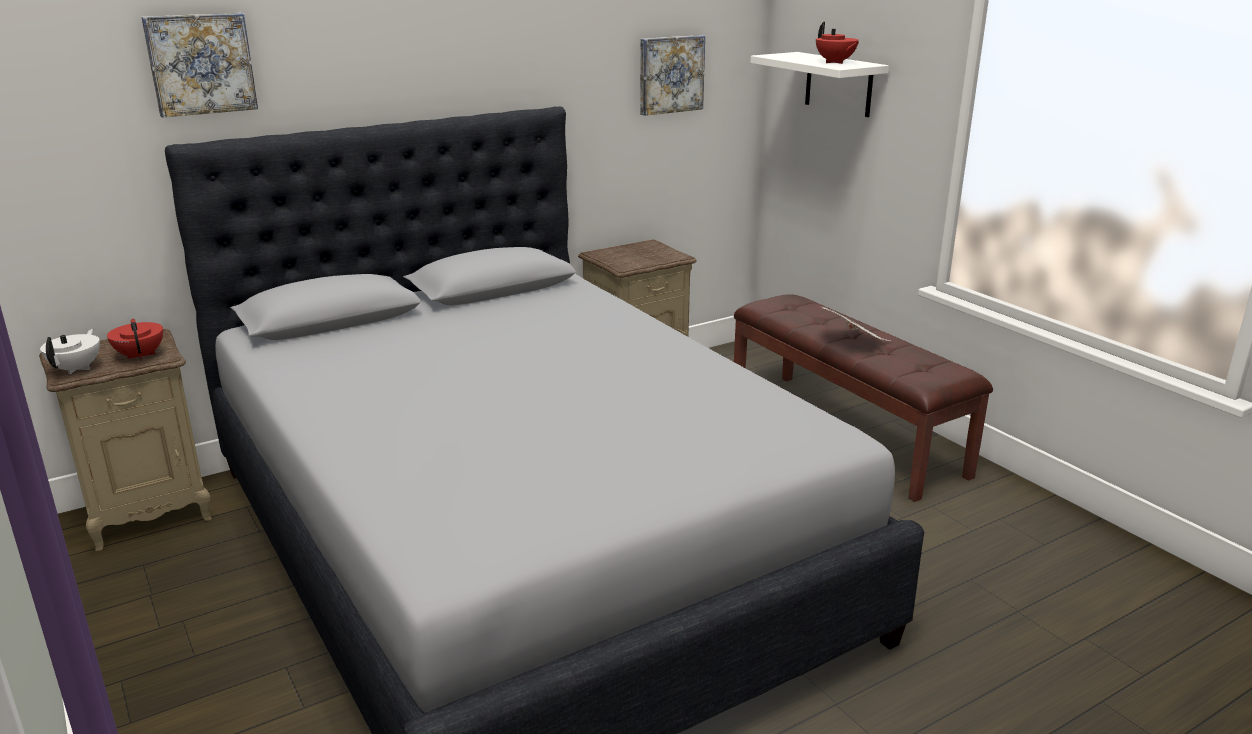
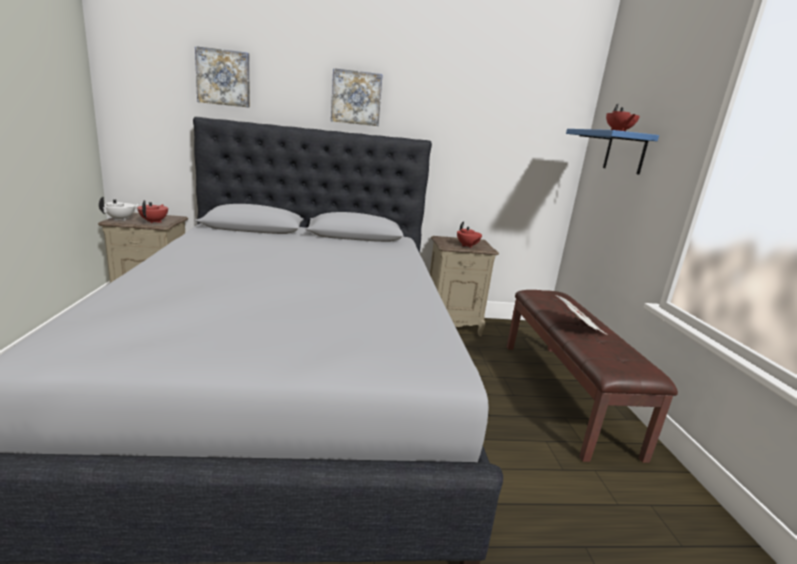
camera: 25 degrees right, 5 degrees down
(648, 259) = (467, 246): none -> red teapot
(670, 74) = (513, 137): picture -> picture (356, 98)
(838, 84) = (625, 152): white shelf -> blue shelf

